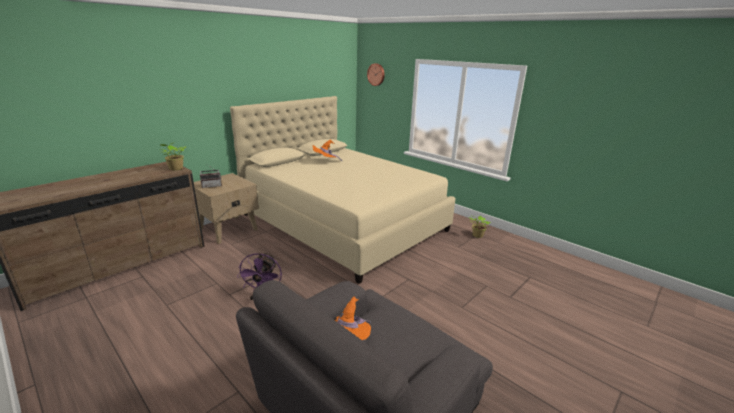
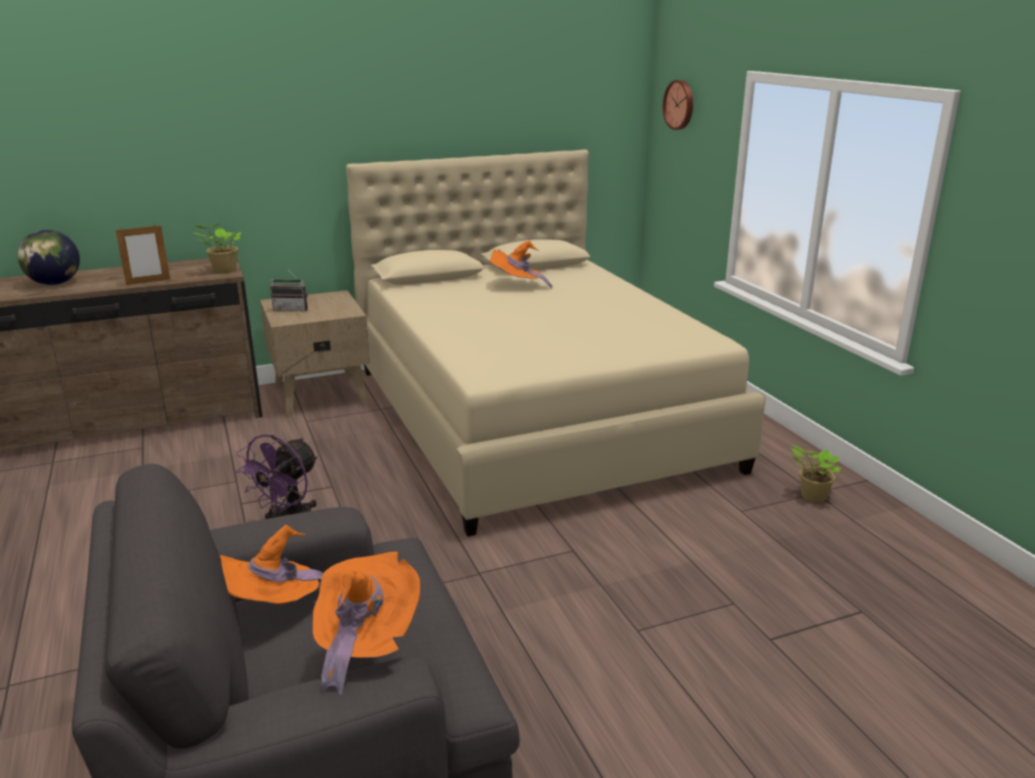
camera: 25 degrees right, 0 degrees up
(68, 187) = (54, 284): none -> globe
(134, 179) = (148, 282): none -> picture frame
(426, 345) = (364, 642): none -> orange hat

